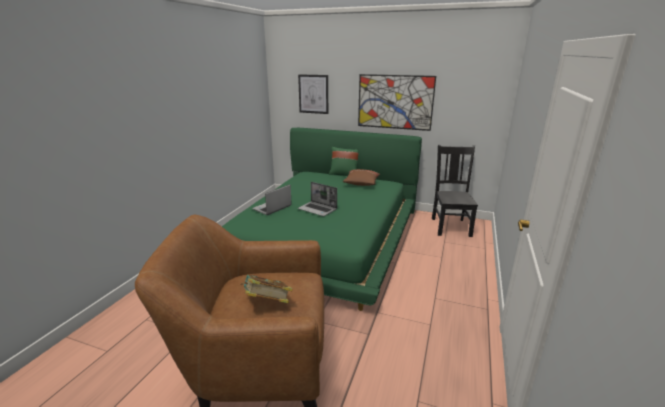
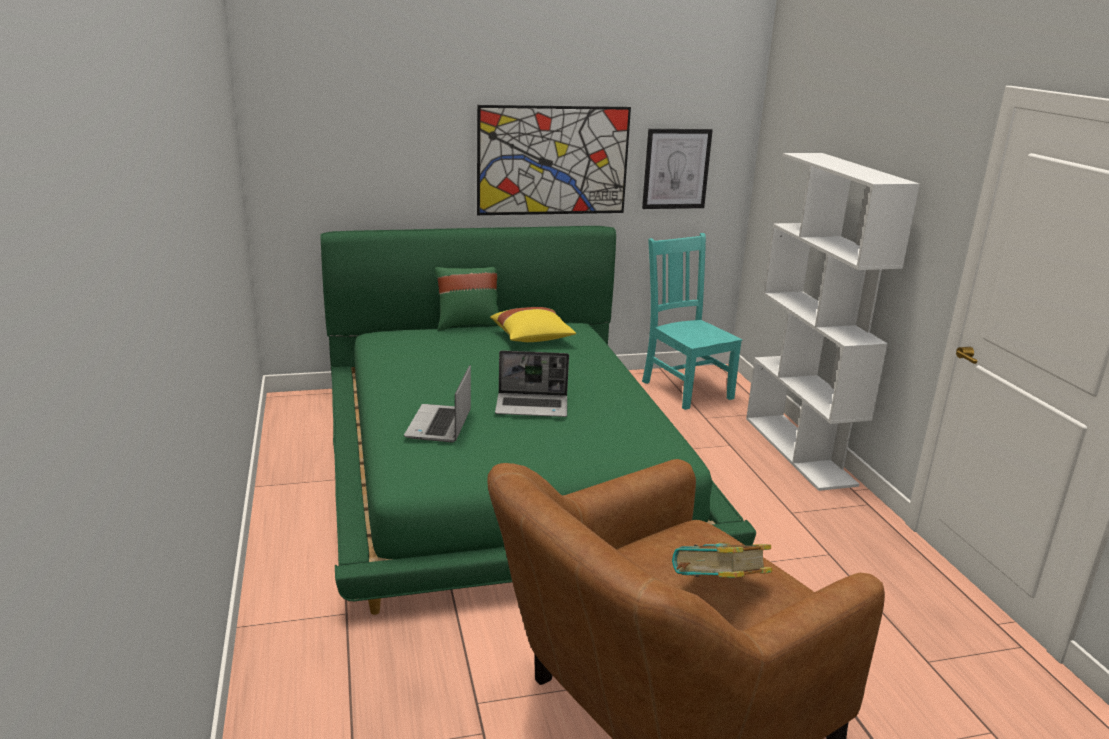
camera: 35 degrees left, 0 degrees up
(313, 94) = (368, 151): picture -> picture (676, 169)
(361, 184) = (532, 338): brown pillow -> yellow pillow
(450, 226) = (685, 388): black chair -> turquoise chair
(479, 270) = (799, 450): none -> white bookcase

